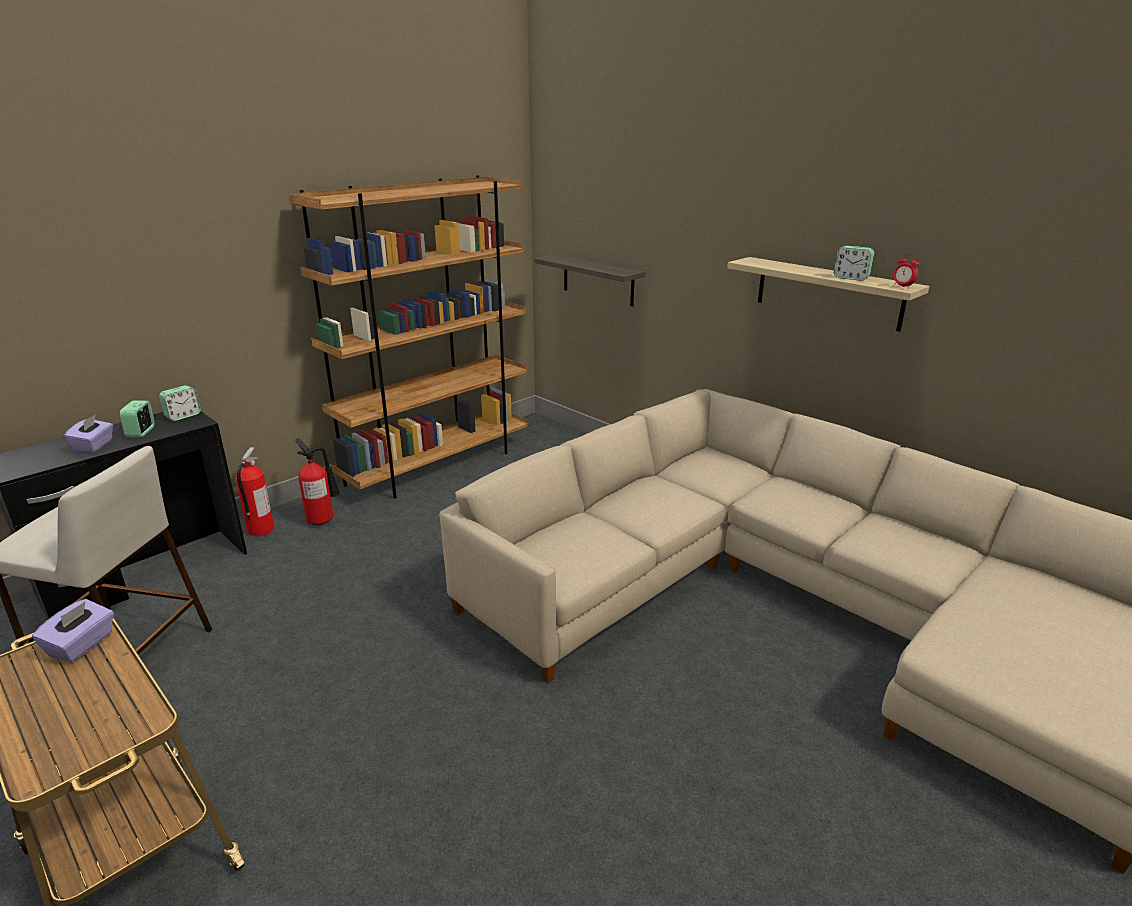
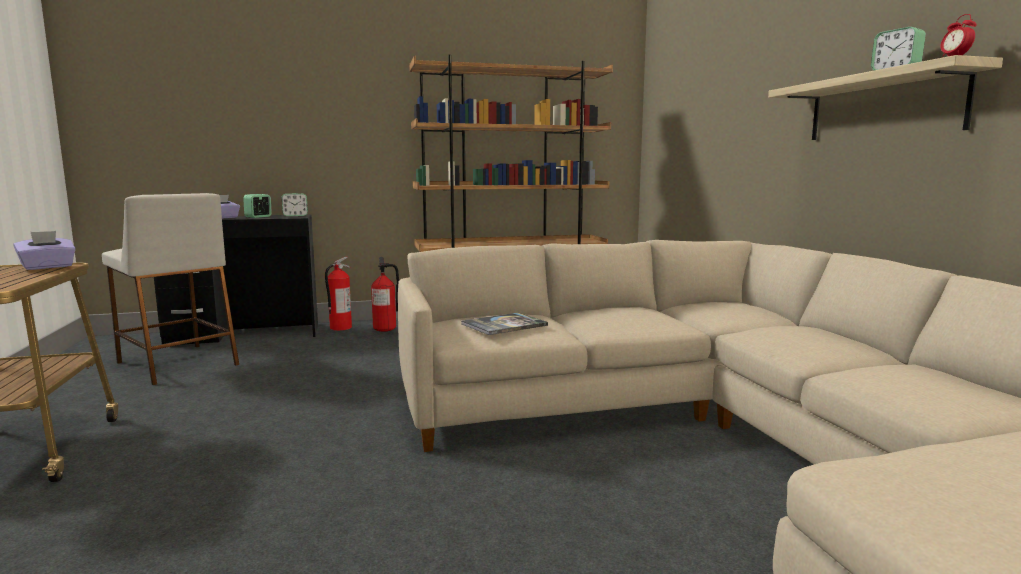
camera: 30 degrees right, 15 degrees down
(579, 546) = (504, 325): none -> book
(598, 280) = (683, 159): shelf -> none

